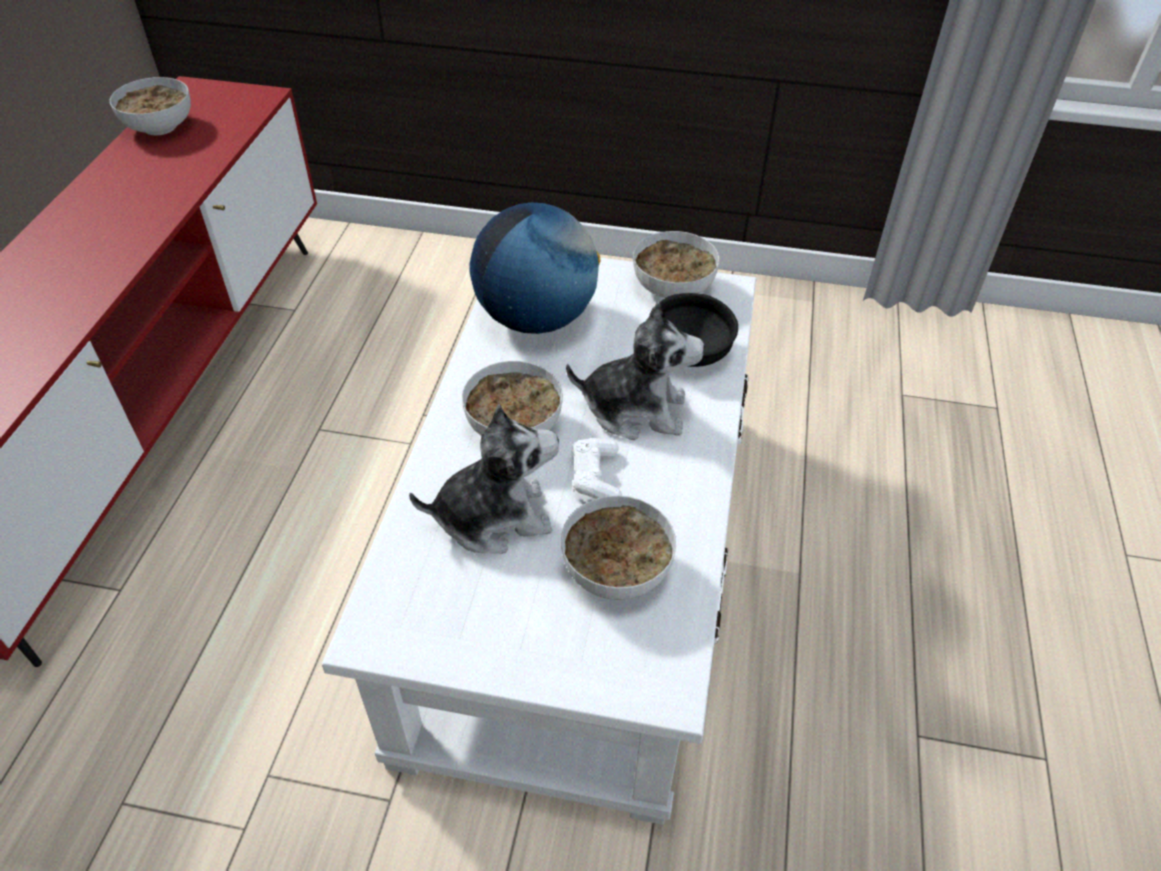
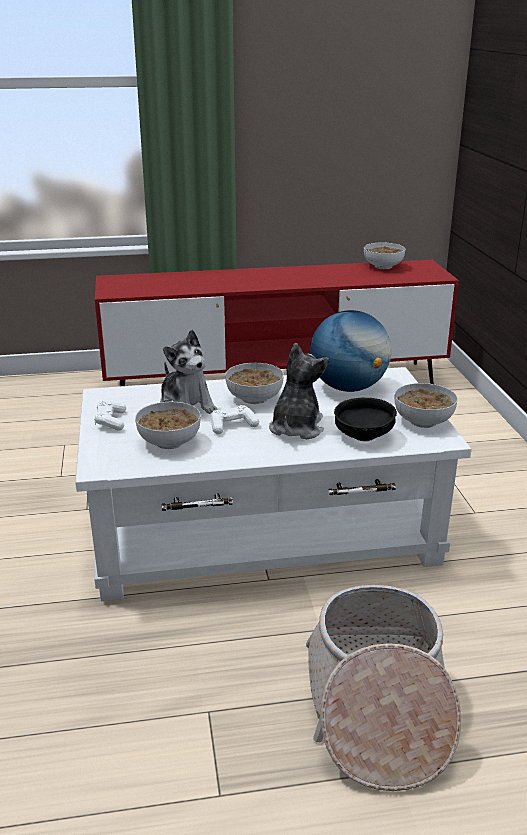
camera: 70 degrees right, 20 degrees down
(498, 640) = (111, 421): none -> white game controller
(635, 410) = (296, 428): plush toy -> plush toy turned 150 degrees counterclockwise
(938, 568) = (377, 708): none -> basket

